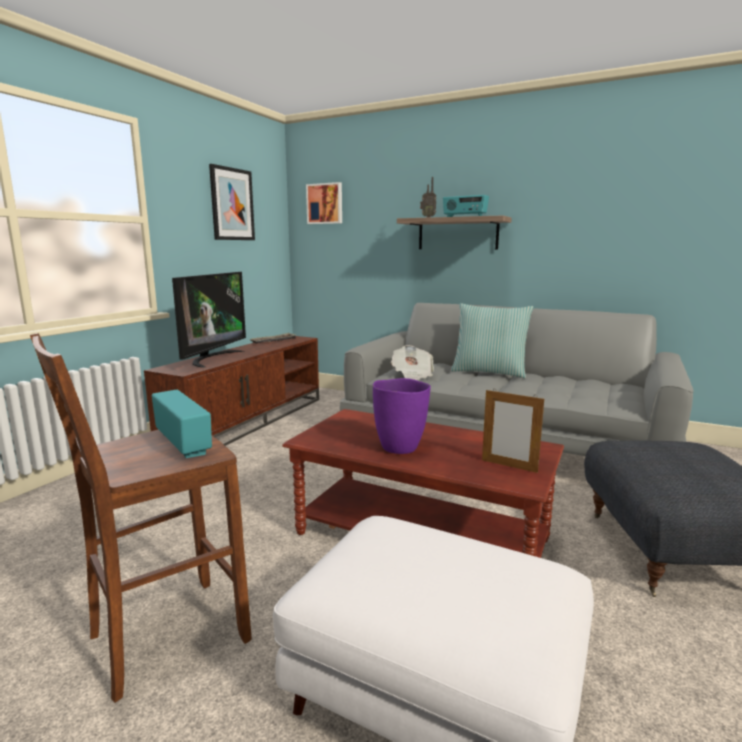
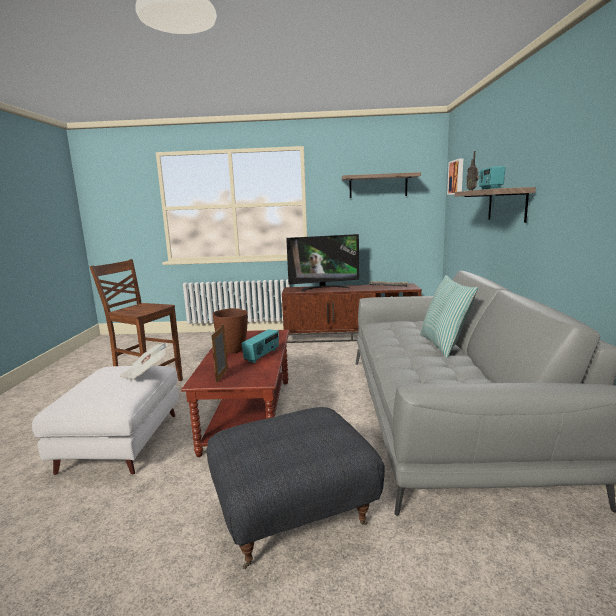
camera: 65 degrees right, 0 degrees up
(184, 443) = (149, 309): radio -> radio (262, 356)
(232, 204) = (378, 186): picture -> shelf
(399, 447) = (233, 350): purple vase -> brown vase
(412, 375) = (386, 328): newspaper -> newspaper (145, 373)

